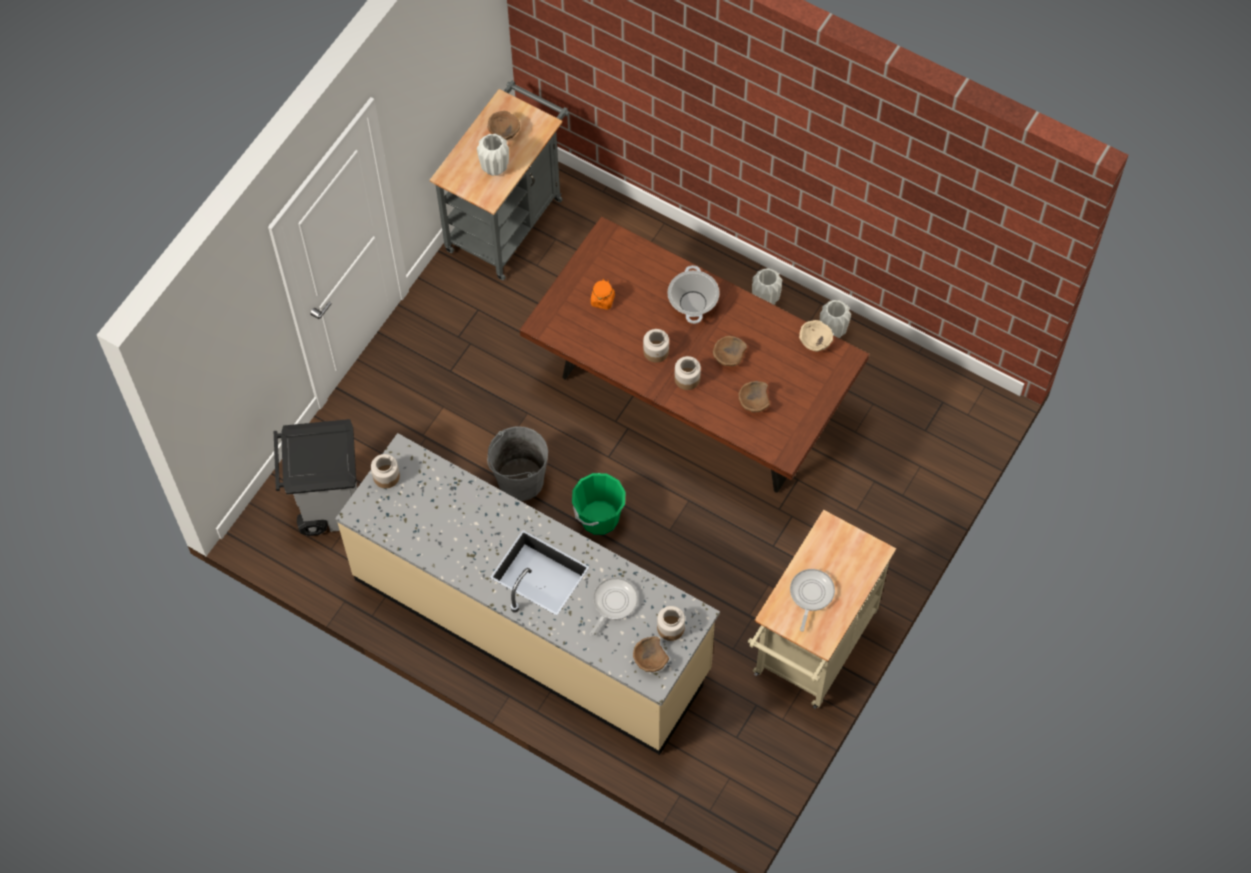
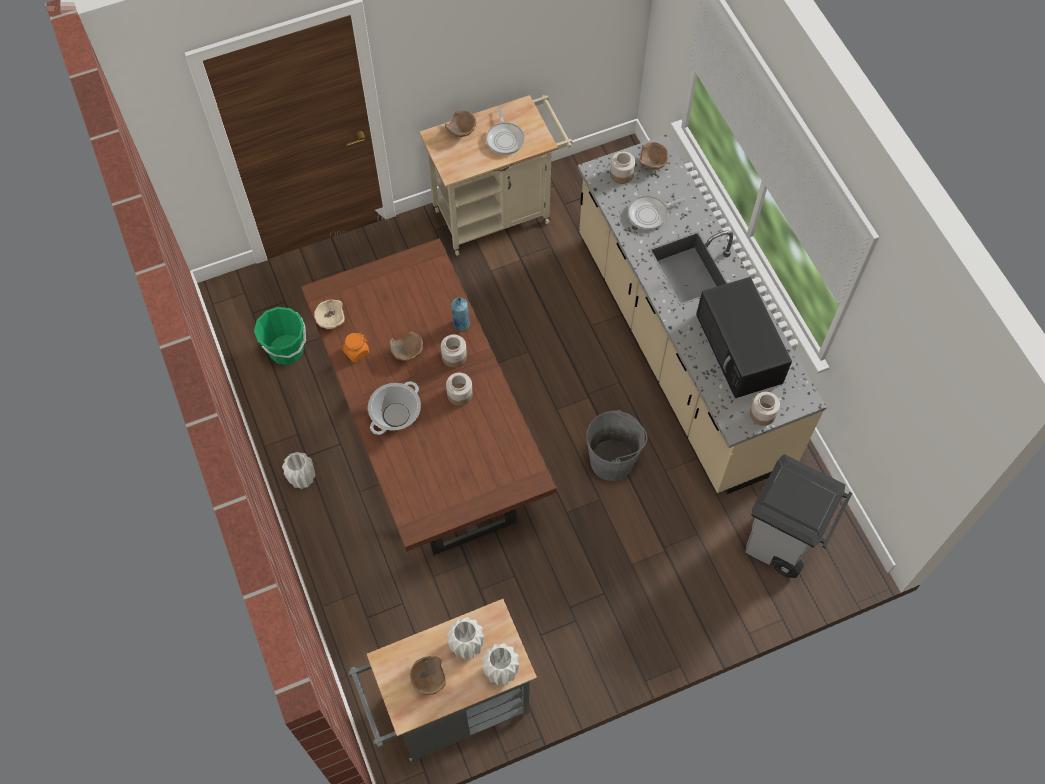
camera: 145 degrees left, 0 degrees up
(442, 522) = (740, 349): none -> black microwave
(599, 518) = (573, 393): green bucket -> green bucket (286, 350)
(602, 300) = (466, 467): orange jar -> orange jar (356, 352)
(705, 409) = (461, 324): none -> blue bottle
(753, 402) = (420, 306): brown bowl -> brown bowl (462, 131)
(810, 595) = (505, 138): frying pan -> frying pan turned 60 degrees counterclockwise
(833, 330) = (276, 418): white vase -> white vase (500, 671)

